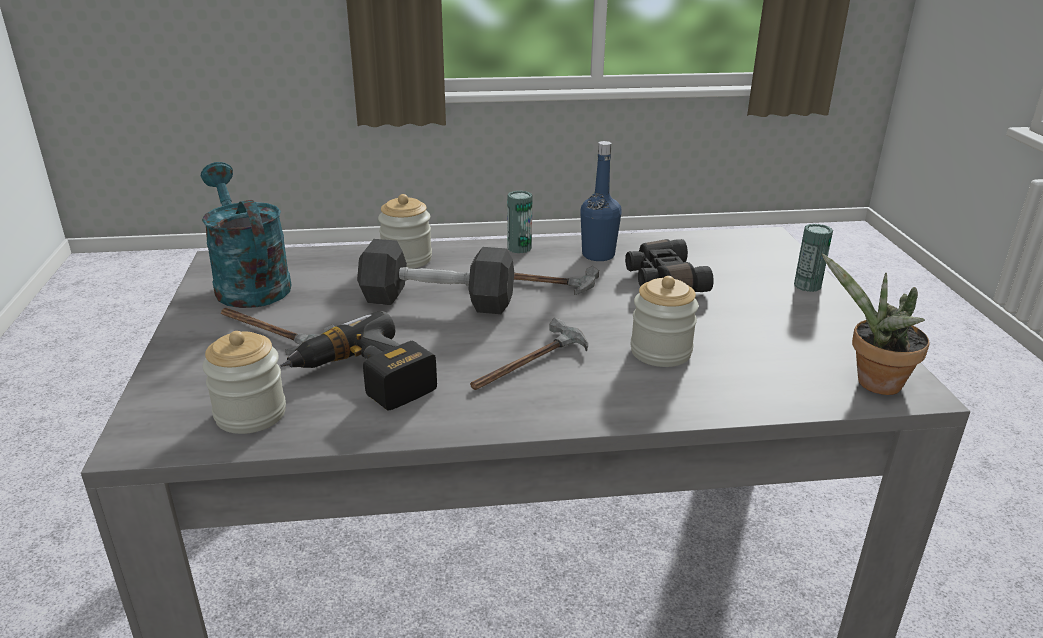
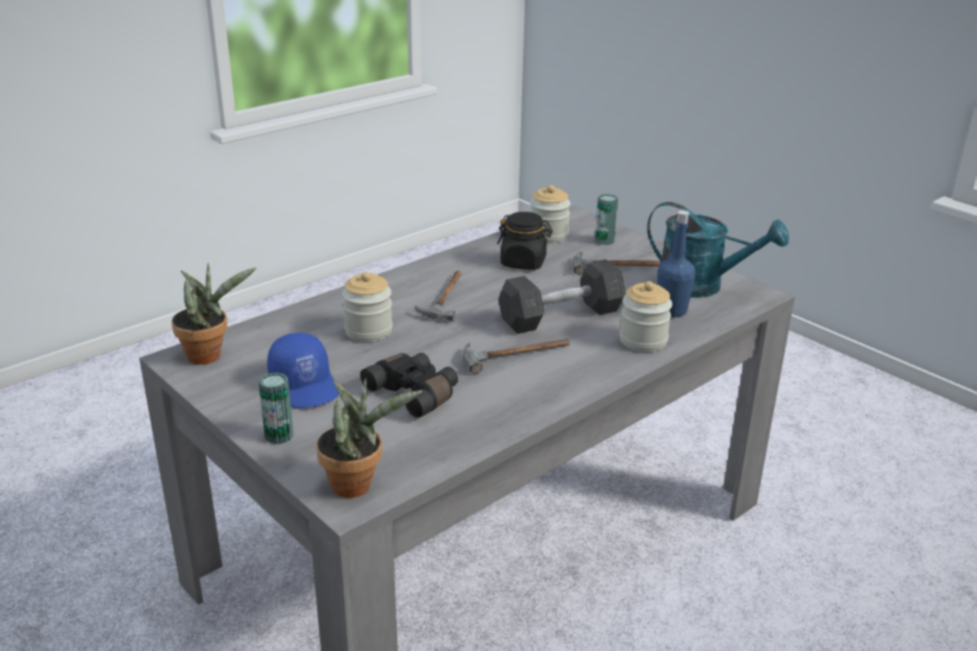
camera: 145 degrees right, 0 degrees up
(363, 380) = (523, 262): power drill -> black jar
(519, 248) = (577, 385): can -> can (604, 241)
(598, 255) = (499, 403): blue bottle -> blue bottle (671, 311)
(755, 243) = (358, 484): none -> potted plant
(765, 317) = (305, 386): none -> blue cap

